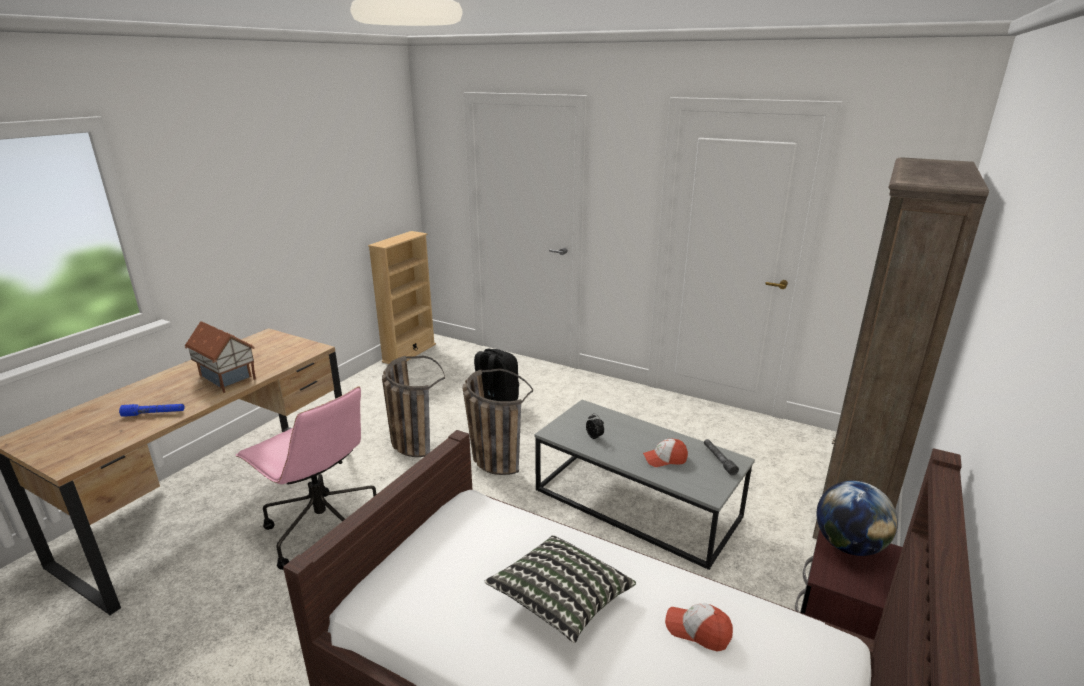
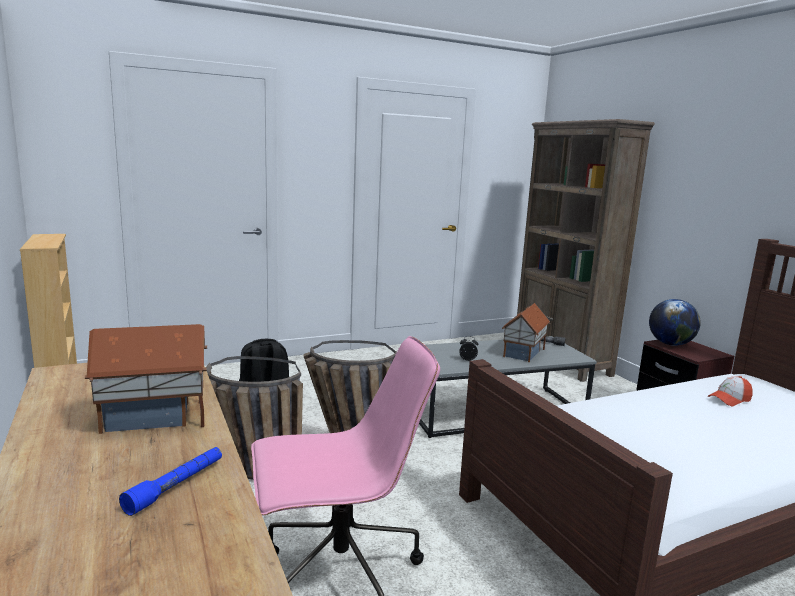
camera: 55 degrees left, 10 degrees down
(560, 601) = (682, 425): pillow -> none
(665, 459) = (524, 353): cap -> toy house

